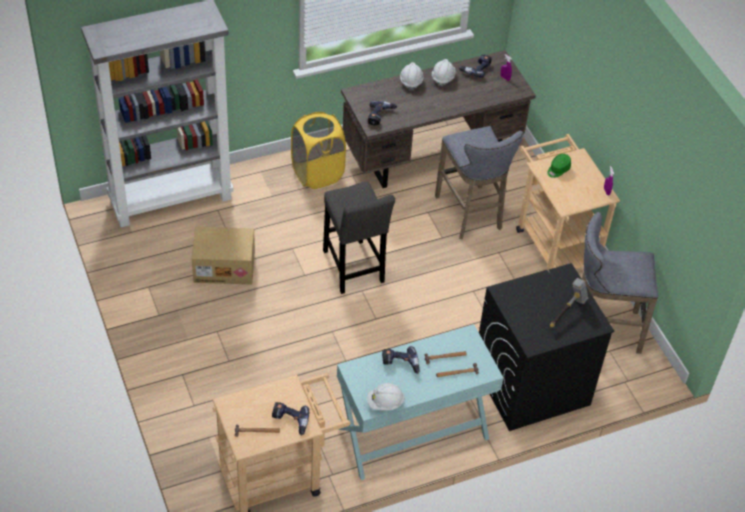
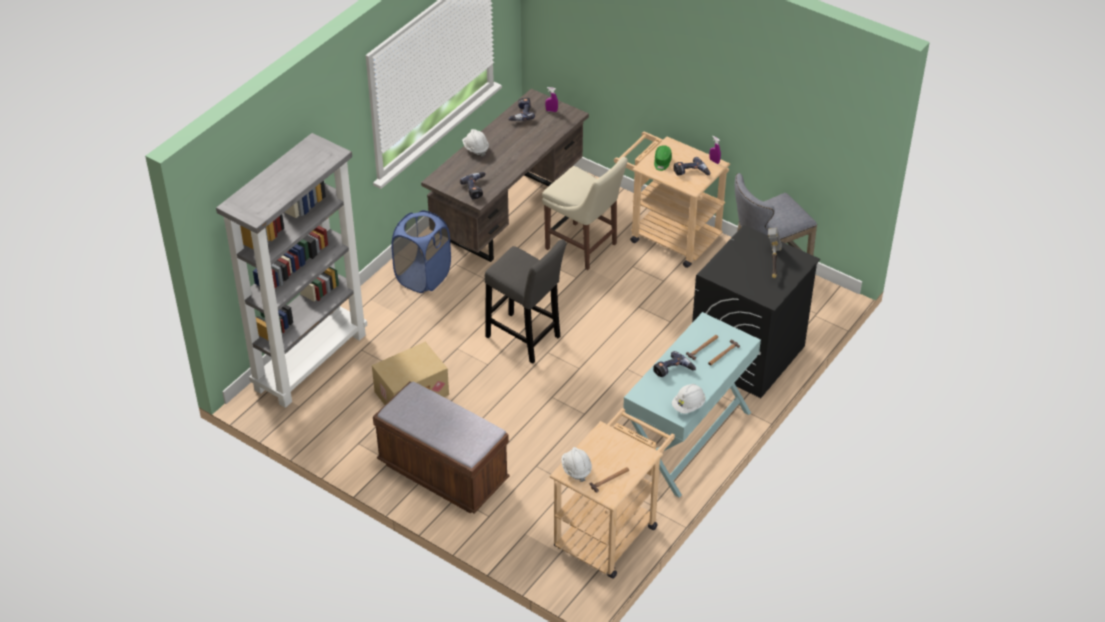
camera: 30 degrees left, 5 degrees down
(190, 348) = (443, 473): none -> brown bench
(290, 421) = (629, 458): power drill -> power drill (691, 173)
(317, 173) = (423, 277): yellow laundry basket -> blue laundry basket
(443, 78) = (500, 133): white hard hat -> white hard hat (576, 469)
(470, 215) = (583, 248): grey stool -> beige chair

